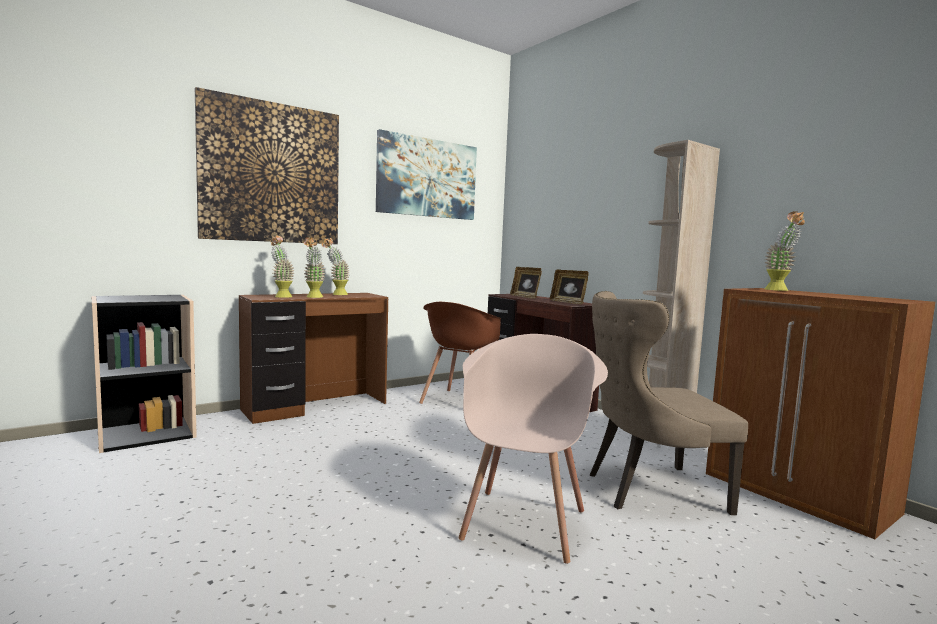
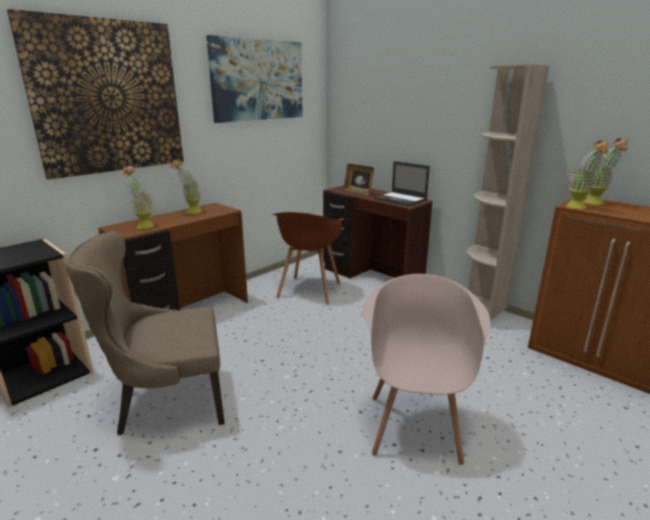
camera: 10 degrees left, 15 degrees up
(313, 297) = (174, 223): potted plant -> potted plant (579, 208)
(568, 302) = (401, 199): picture frame -> laptop
(648, 489) = (493, 372): beige chair -> beige chair (167, 403)

